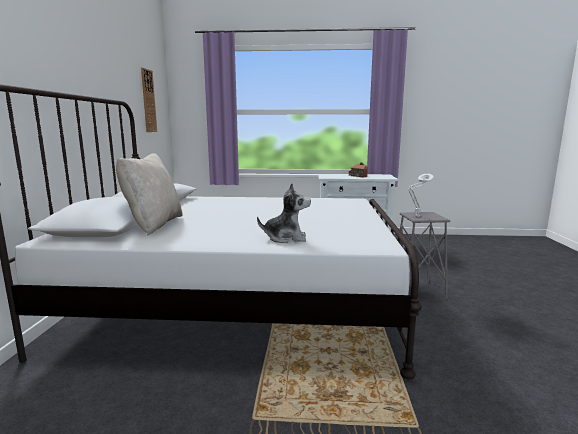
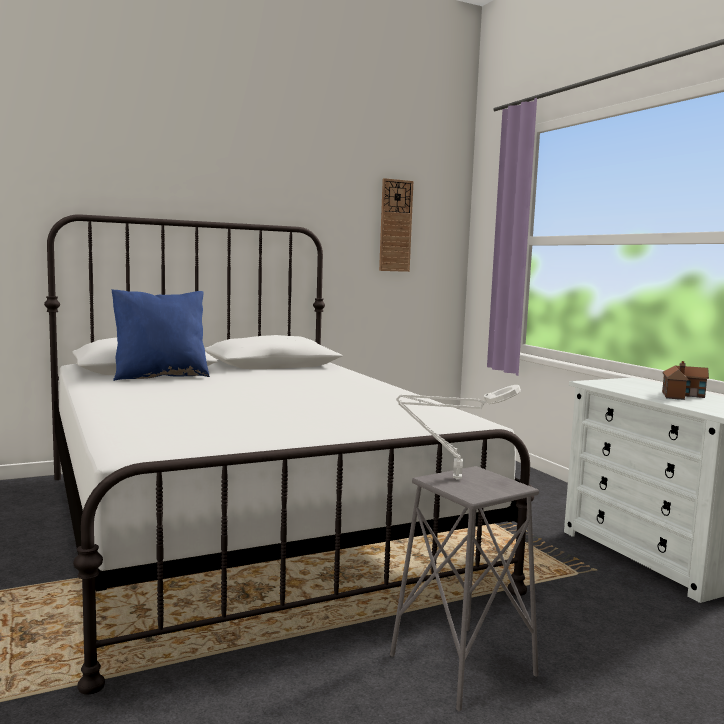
camera: 60 degrees right, 5 degrees down
(153, 225) = (160, 376): beige pillow -> blue pillow
(286, 238) = (136, 415): plush toy -> none

